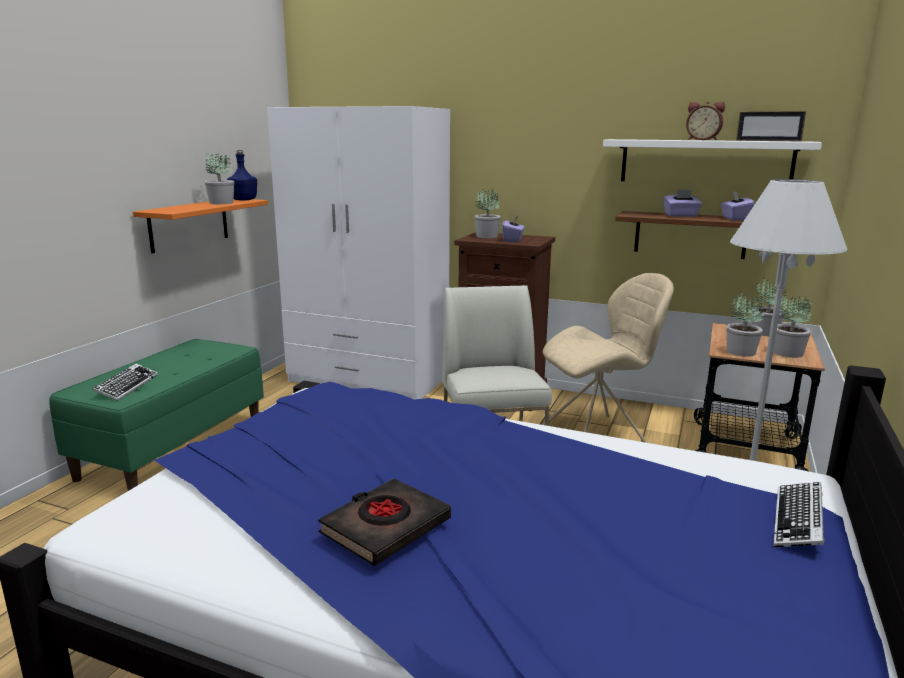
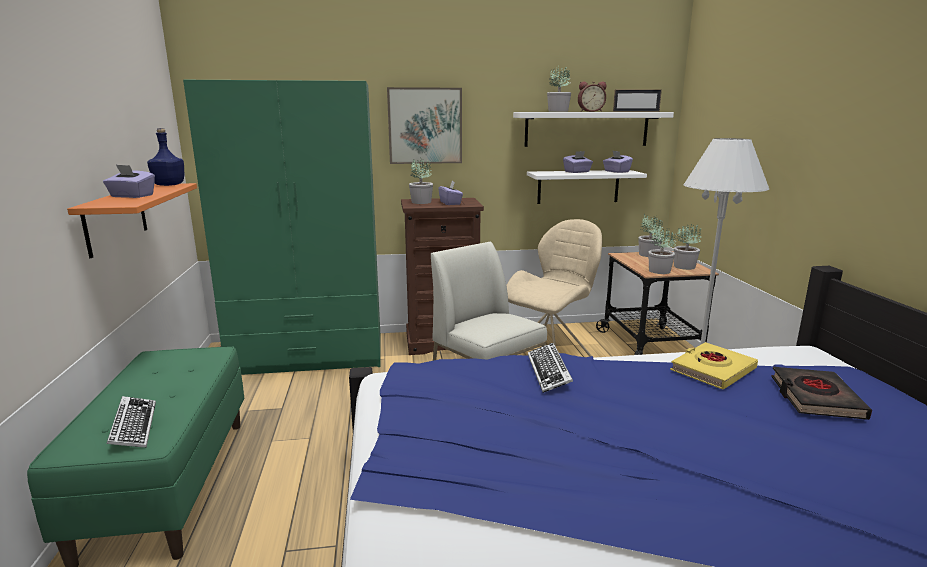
camera: 30 degrees left, 0 degrees up
(193, 206) = (131, 196): none -> purple tissue box
(221, 203) = (154, 190): potted plant -> potted plant (558, 111)
(369, 379) = (310, 355): white wardrobe -> green wardrobe
(385, 527) = (675, 481): black book -> black book (815, 398)
(507, 153) = (425, 126): none -> picture
(617, 461) = (712, 370): none -> yellow book
(690, 234) = (578, 186): brown shelf -> white shelf
(798, 521) = (861, 381): keyboard -> keyboard (549, 372)

